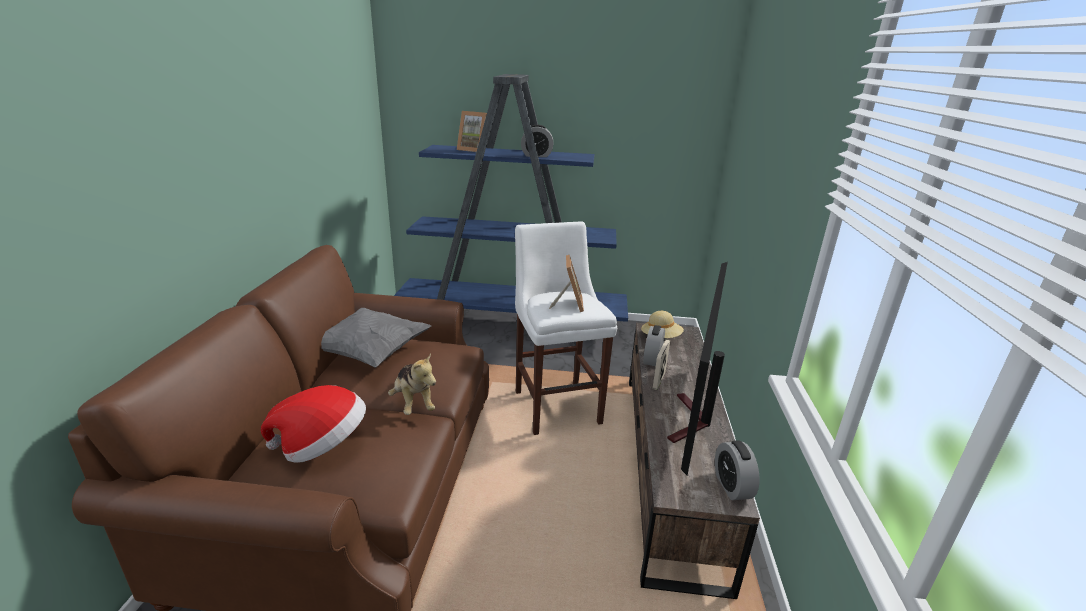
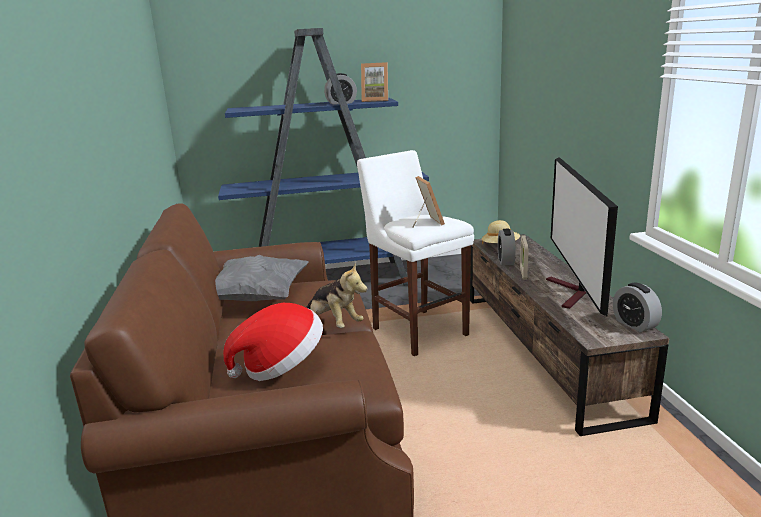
camera: 15 degrees left, 5 degrees down
(473, 150) = (275, 106): picture frame -> picture frame (375, 100)

